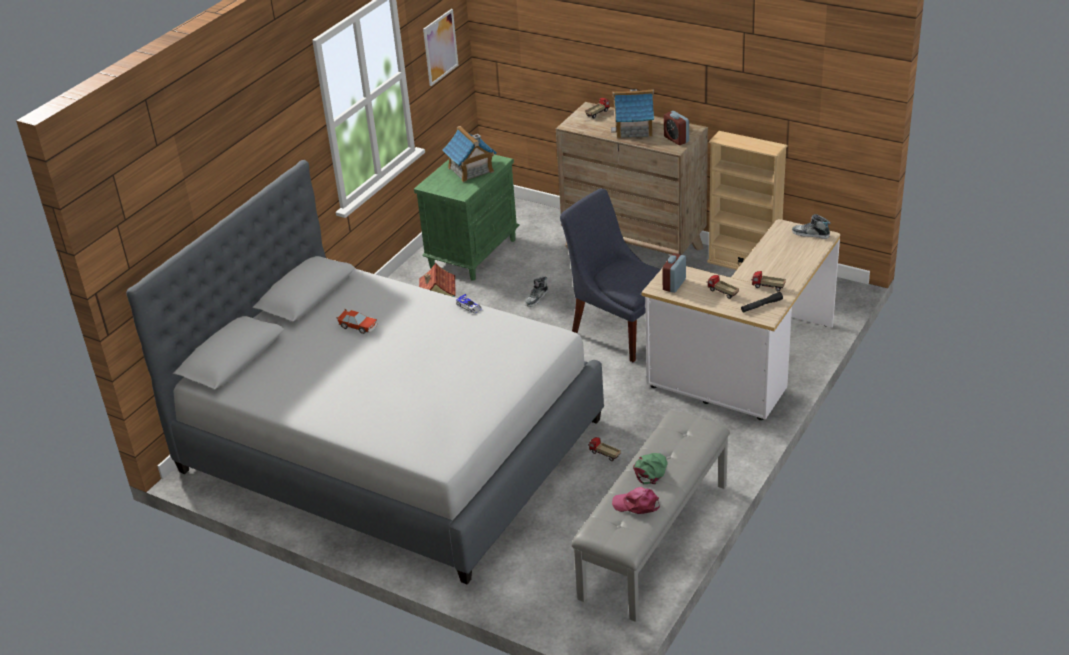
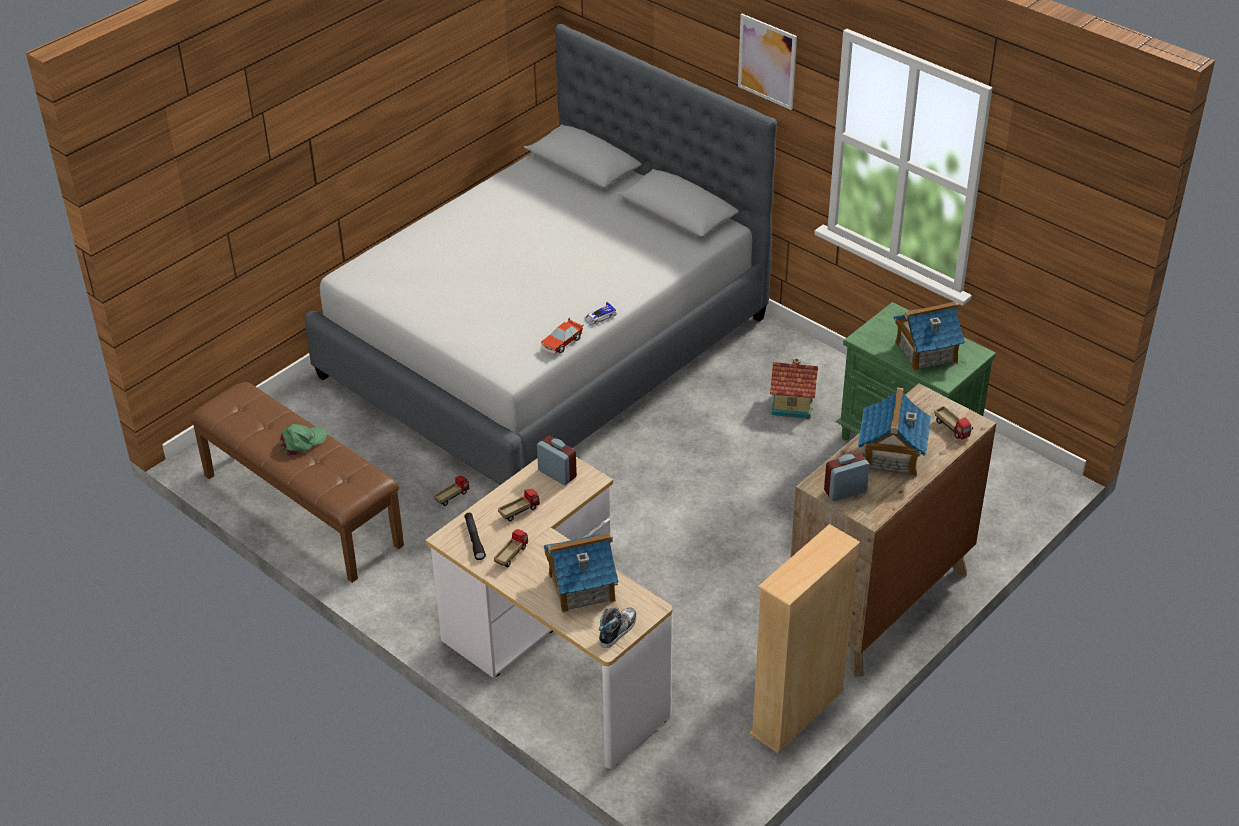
camera: 100 degrees right, 5 degrees up
(358, 327) = (599, 241): toy car -> toy car (562, 343)
(440, 47) = (1053, 231): picture -> picture (767, 61)
(537, 298) = (781, 488): shoe -> none
(620, 329) = (685, 552): blue chair -> none
(636, 504) = (259, 424): pink cap -> none
(650, 470) = (302, 442): green cap -> green cap turned 75 degrees counterclockwise
(656, 541) = (300, 510): grey bench -> brown bench
(781, 254) = (581, 587): none -> toy house

